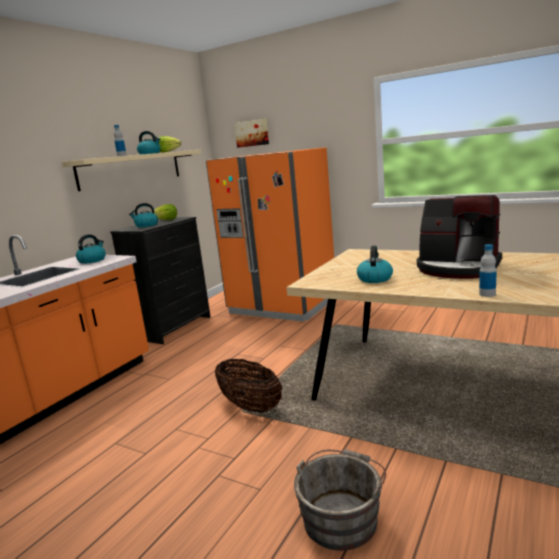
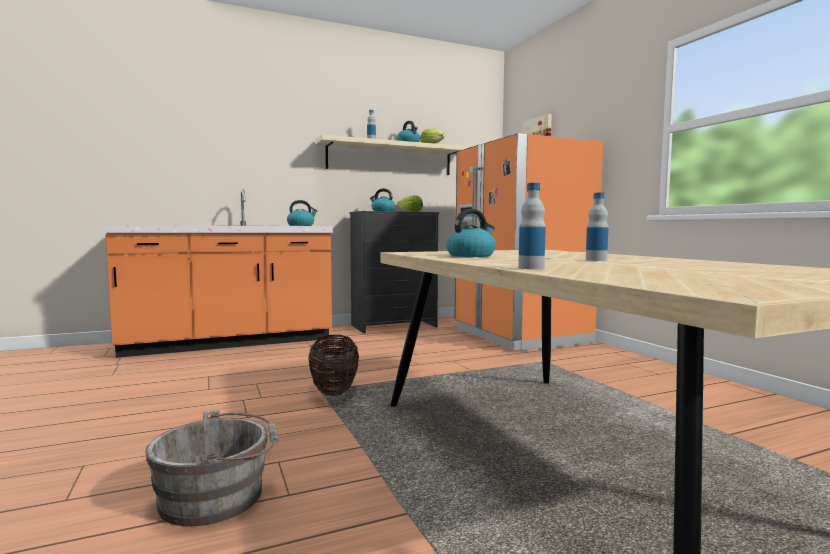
camera: 35 degrees right, 10 degrees down
(458, 268) = (596, 260): coffee machine -> bottle

